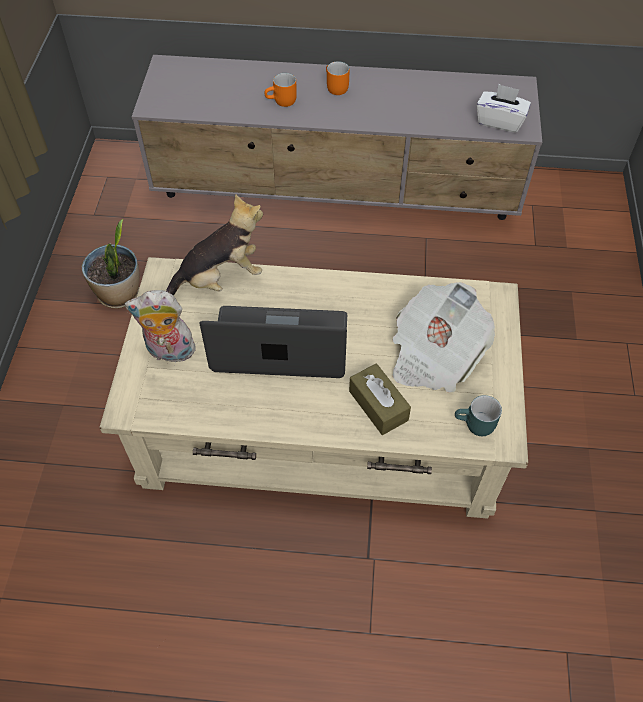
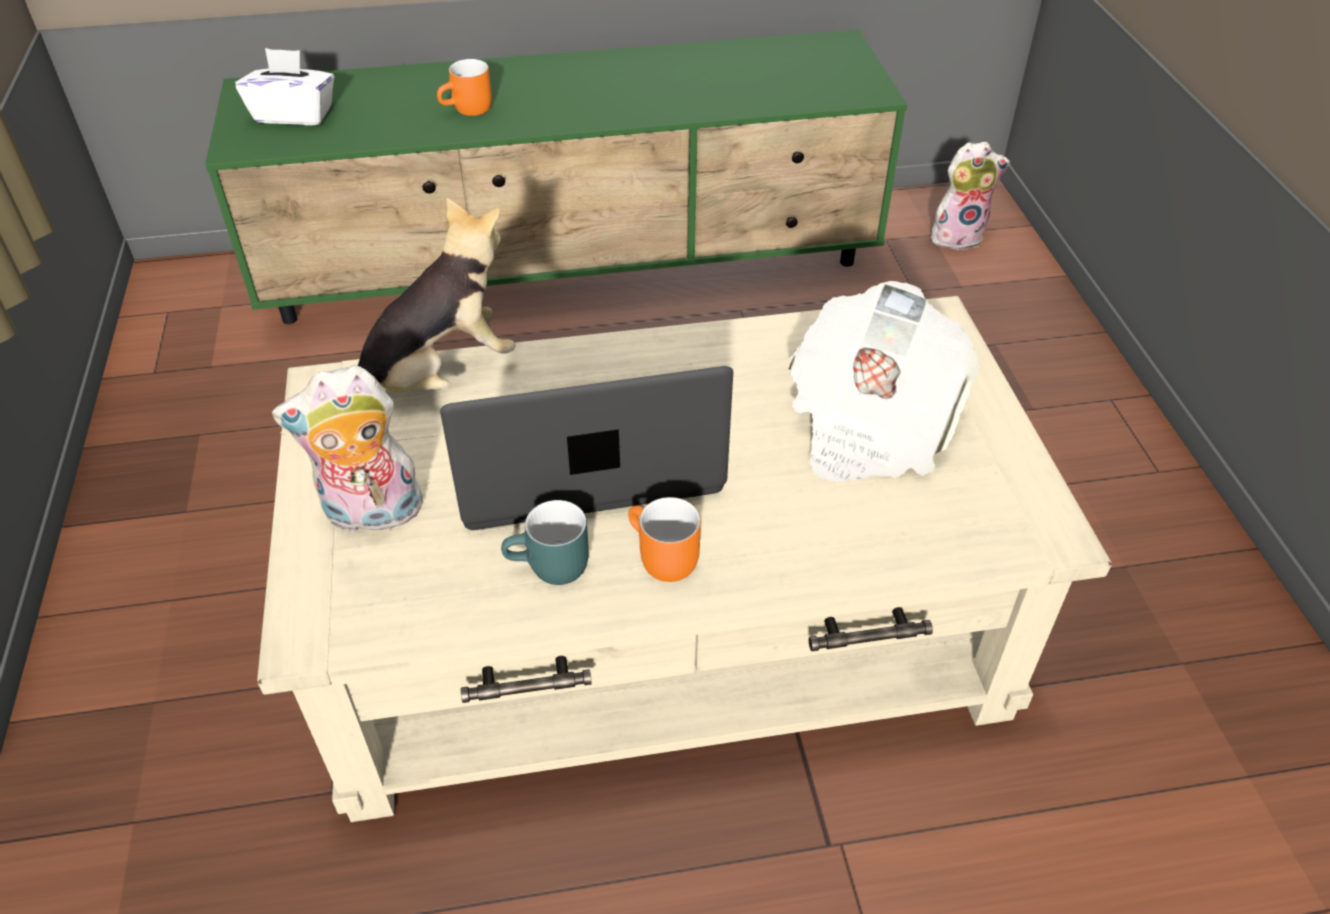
camera: 15 degrees left, 10 degrees down
(119, 294) = (229, 488): potted plant -> none
(334, 87) = (549, 81): orange mug -> orange mug (659, 559)
(338, 192) = (576, 270): grey tv stand -> green tv stand
(378, 405) = (805, 524): brown tissue box -> none
(475, 426) = (992, 522): turquoise mug -> turquoise mug (550, 570)
(500, 121) = (831, 88): white tissue box -> white tissue box (294, 114)
(578, 211) = (957, 236): none -> plush toy

